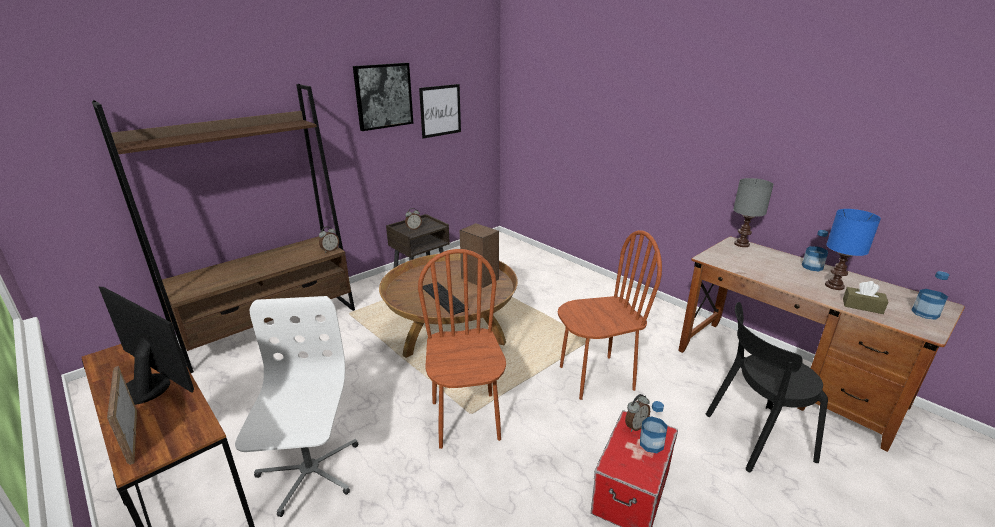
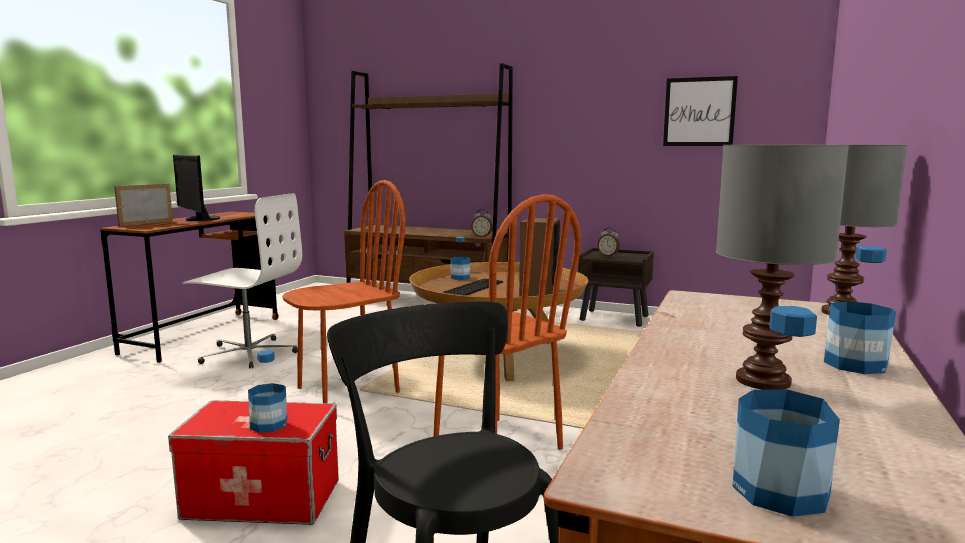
camera: 65 degrees right, 15 degrees down
(150, 386) = (199, 219): monitor -> monitor turned 135 degrees clockwise
(309, 472) = (249, 353): white office chair -> white office chair turned 45 degrees clockwise
(383, 96) = (613, 86): picture -> none
(403, 294) = (460, 277): none -> bottle
(635, 426) = (303, 412): alarm clock -> none
(834, 286) = (761, 381): blue table lamp -> grey table lamp
(862, 306) = (674, 404): brown tissue box -> none

